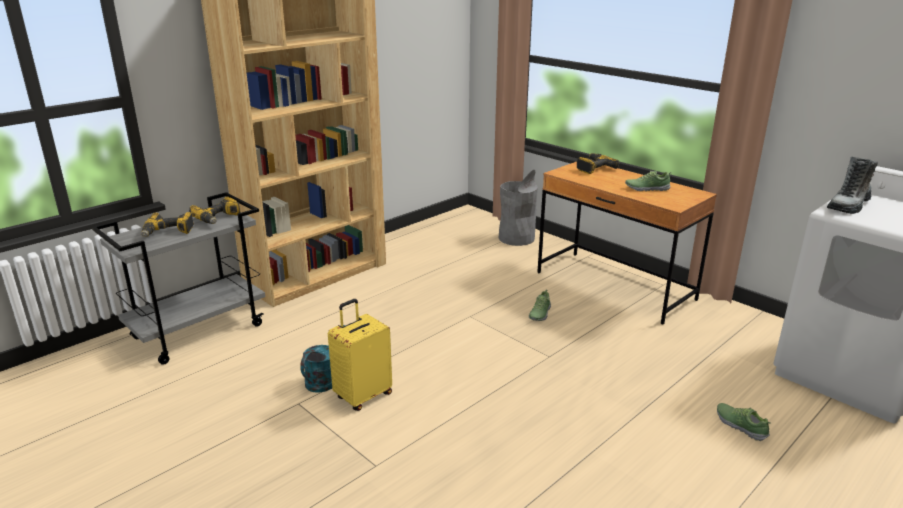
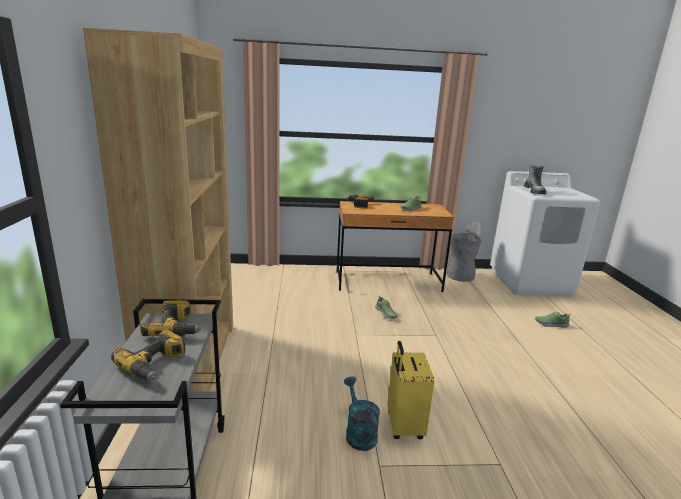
camera: 50 degrees left, 5 degrees down
(516, 238) = (286, 274): grey trash can -> grey trash can (460, 276)

